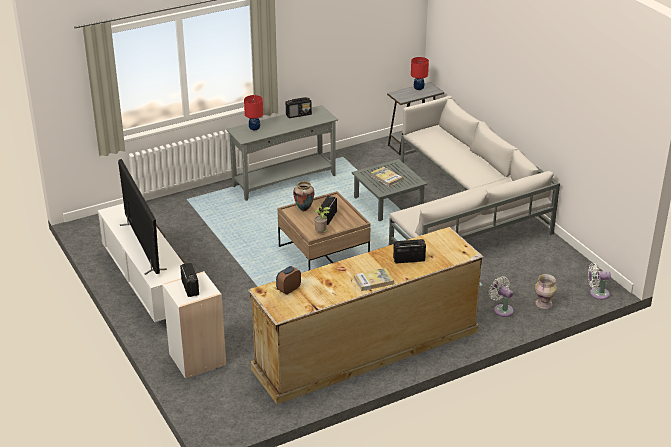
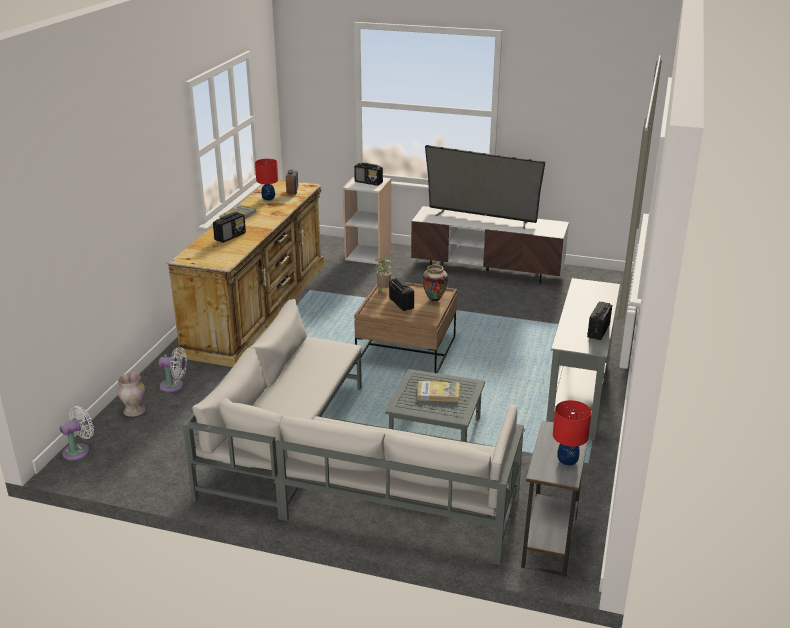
camera: 135 degrees right, 5 degrees down
(254, 128) = (598, 295): red table lamp -> red table lamp (269, 198)

